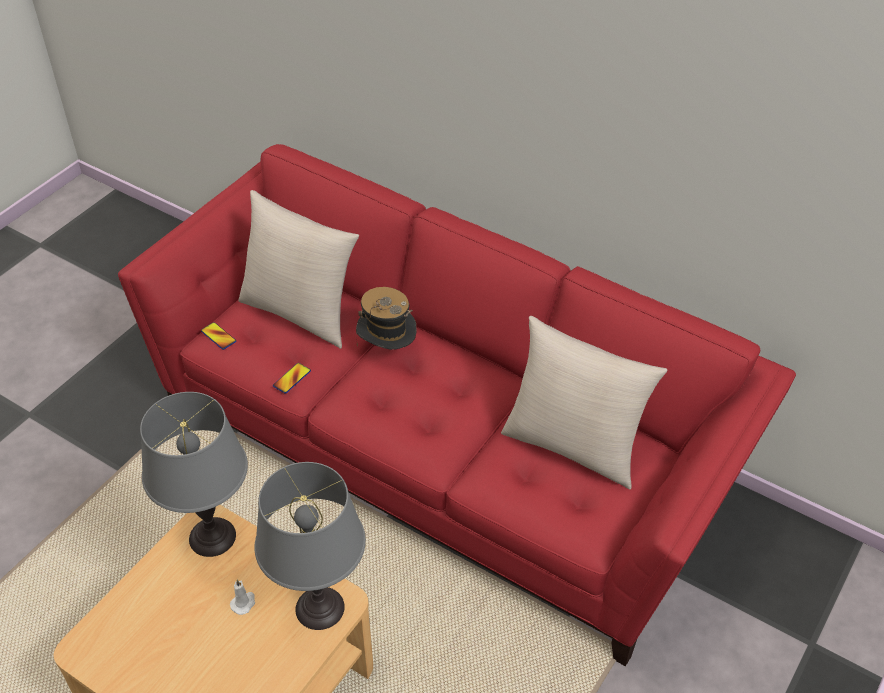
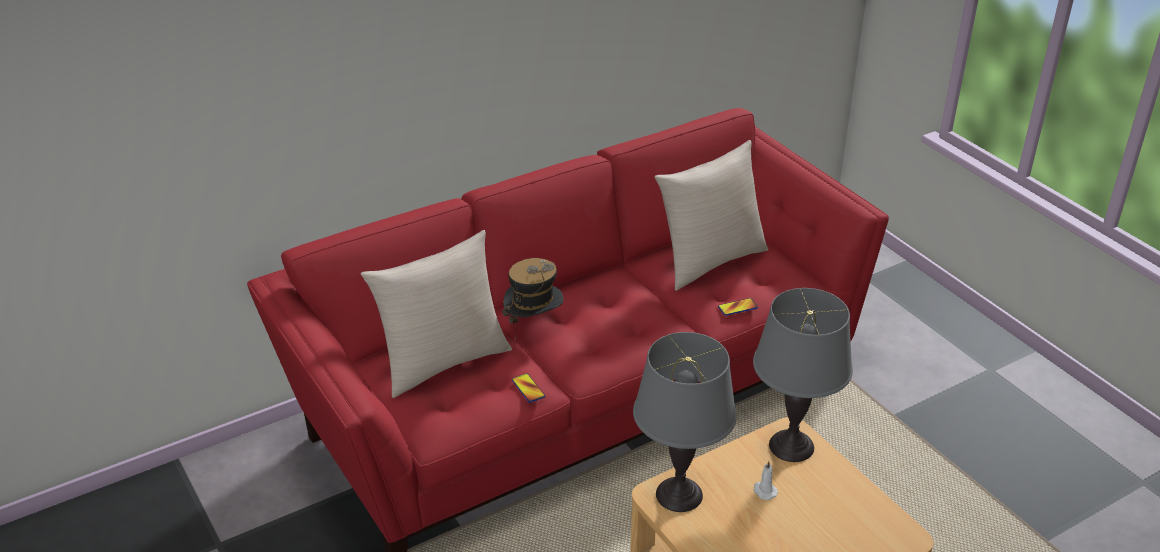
camera: 65 degrees left, 10 degrees down
(218, 336) = (432, 423): phone -> phone (737, 307)

